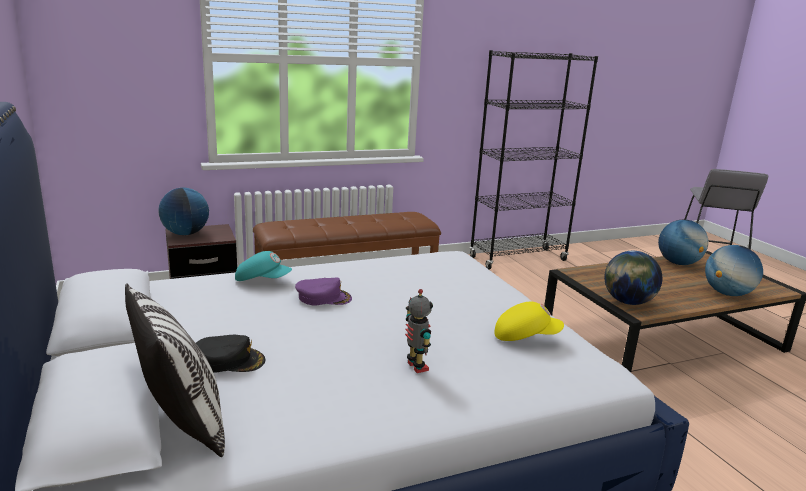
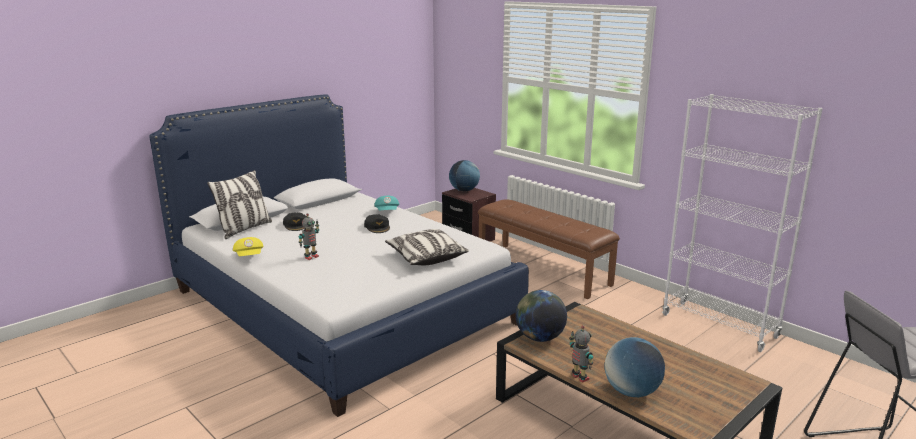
camera: 70 degrees right, 0 degrees up
(323, 297) = (377, 227): purple cap -> black cap
(470, 290) = (426, 257): none -> pillow
(518, 259) = (719, 326): black bookcase -> white bookcase
(525, 336) = (364, 276): yellow cap -> yellow cap (250, 256)
(678, 263) = (693, 364): globe -> none
(707, 306) = (579, 378): none -> toy robot

